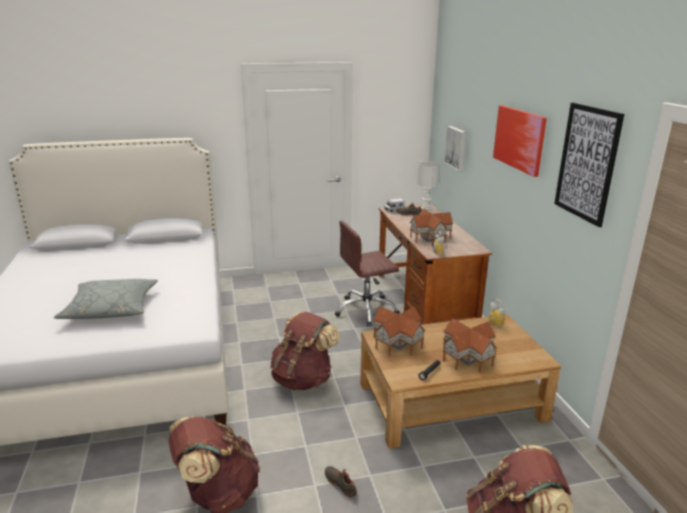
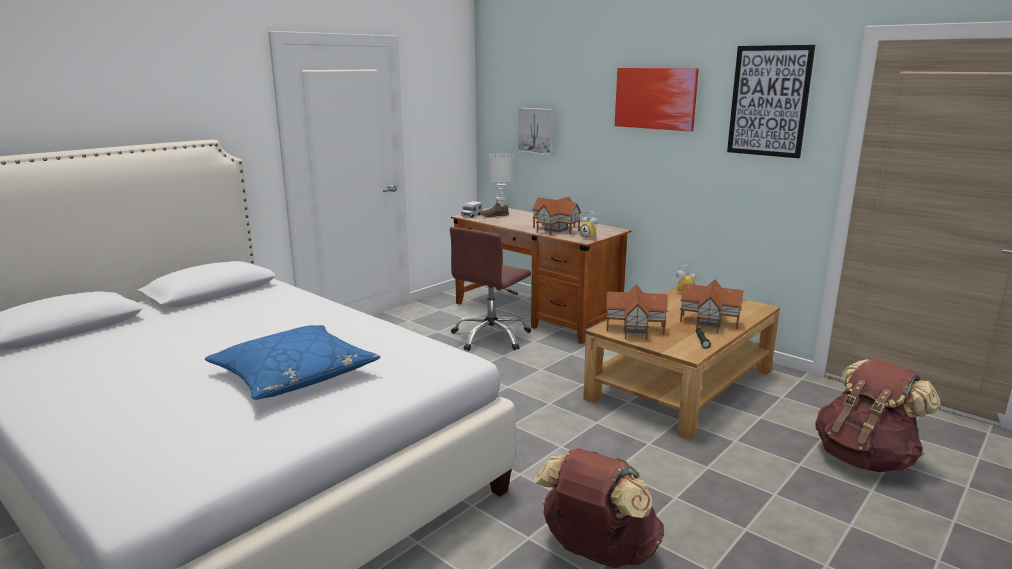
camera: 35 degrees left, 5 degrees down
(111, 308) = (294, 375): grey pillow -> blue pillow
(303, 379) = (521, 416): brown backpack -> none
(341, 484) = (695, 485): black shoe -> none

